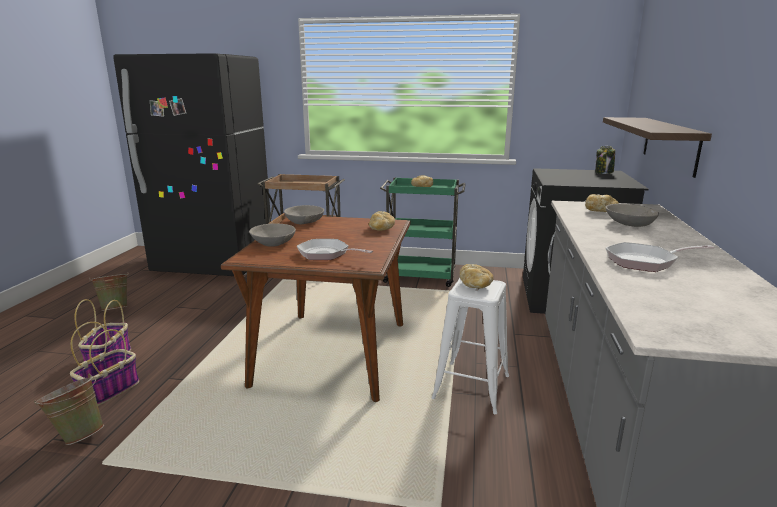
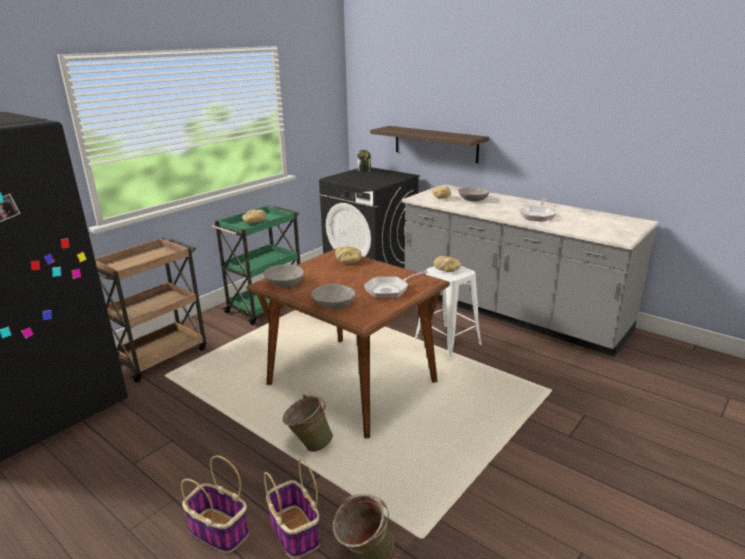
camera: 60 degrees left, 5 degrees up
(115, 309) = (65, 521): green bucket -> green bucket (308, 444)

